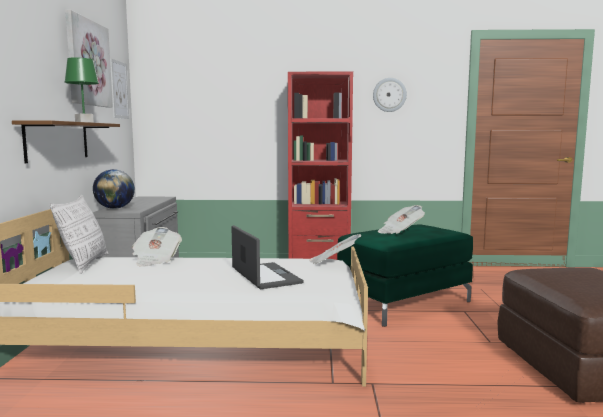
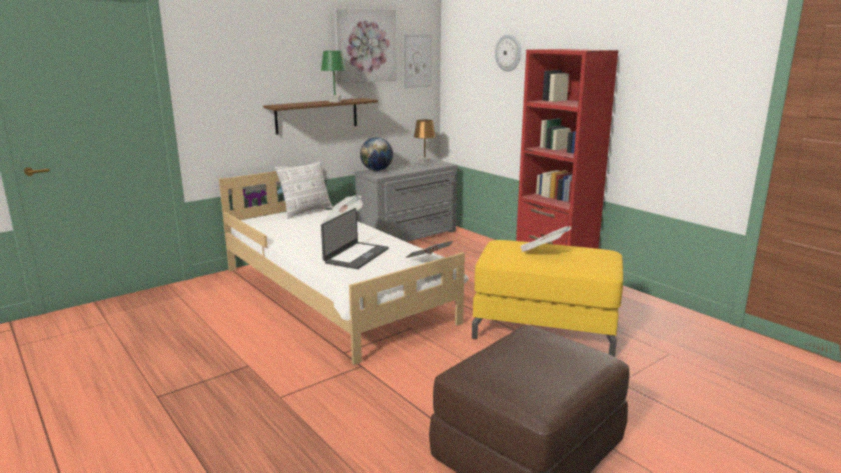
camera: 50 degrees right, 10 degrees up
(141, 199) = (424, 163): none -> brown table lamp
(389, 95) = (663, 75): wall clock -> wall clock (508, 53)
(404, 302) = (546, 330): green ottoman -> yellow ottoman

